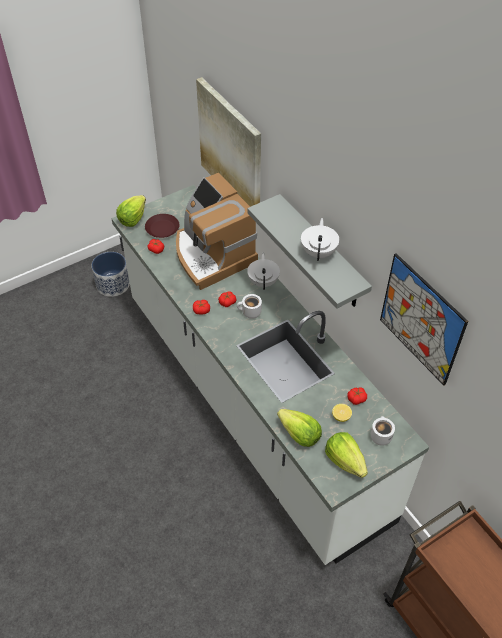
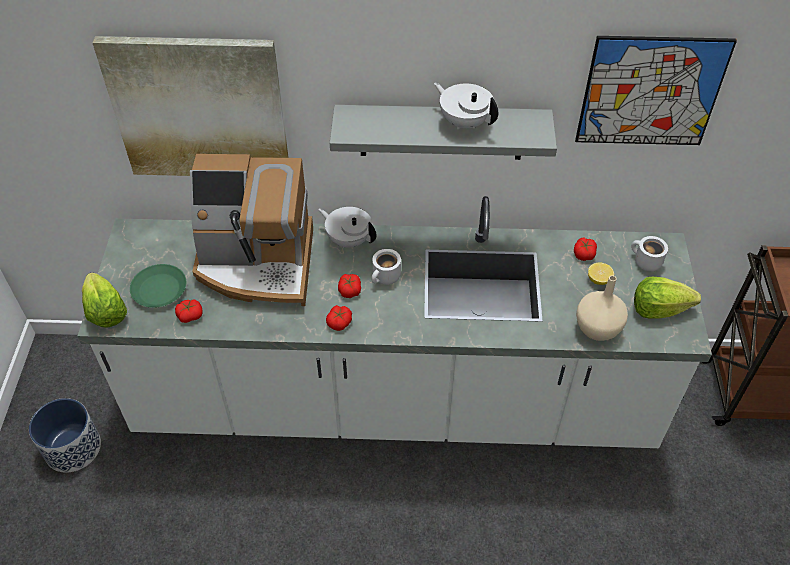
camera: 55 degrees left, 0 degrees up
(162, 228) = (159, 290): brown plate -> green plate
(299, 435) = (598, 329): lettuce -> beige vase

